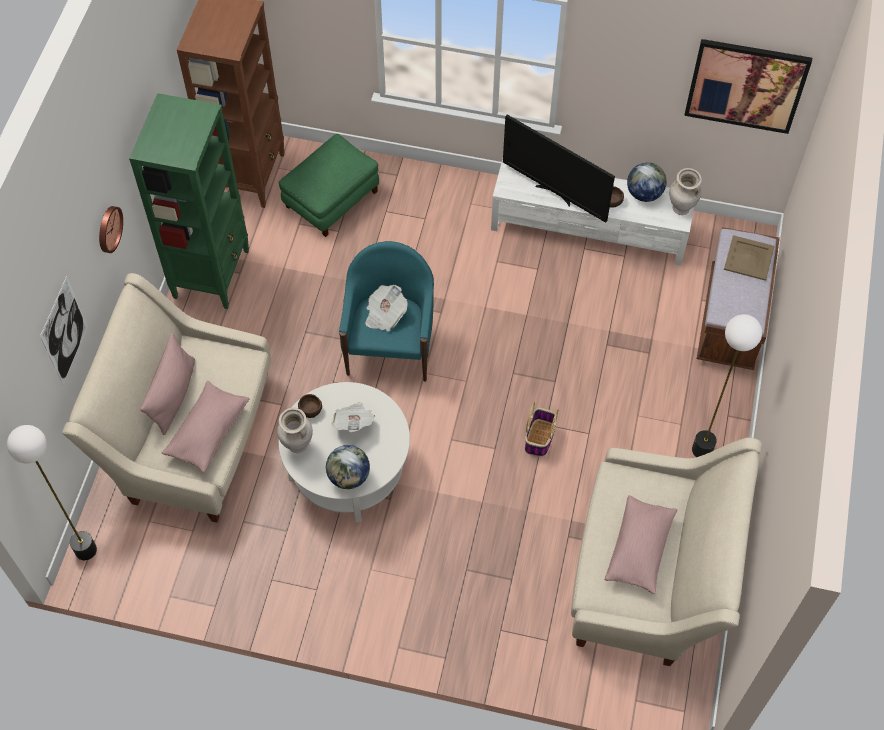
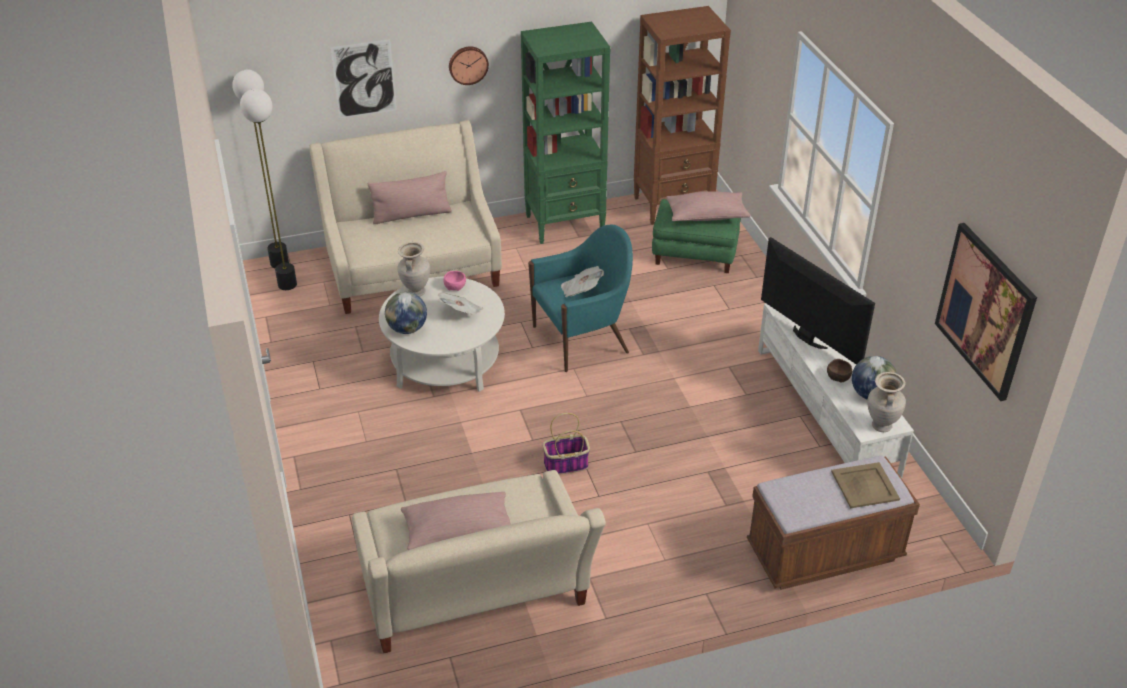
camera: 60 degrees right, 20 degrees down
(208, 432) = (391, 242): pink pillow -> pink pillow (706, 216)
(310, 409) = (455, 286): brown bowl -> pink bowl
(555, 193) = (807, 338): television -> television turned 135 degrees clockwise
(702, 449) = (648, 587): floor lamp -> floor lamp (287, 284)

